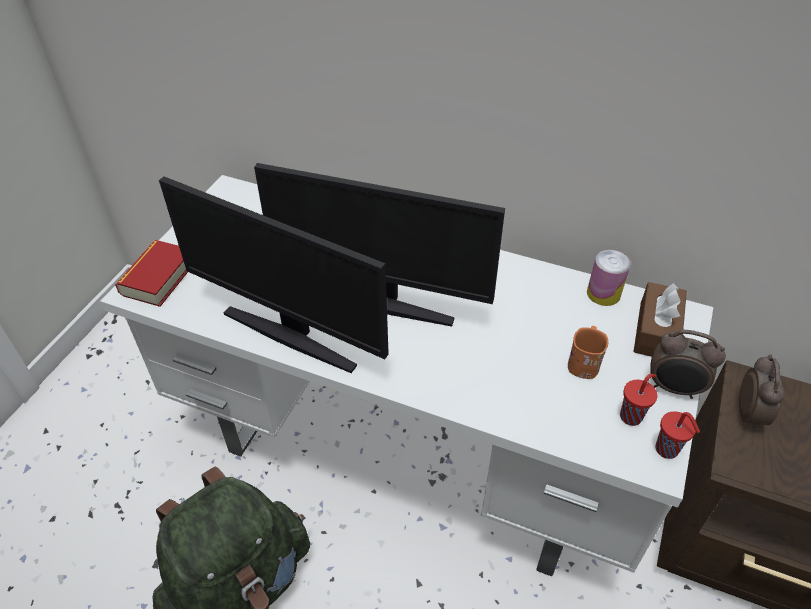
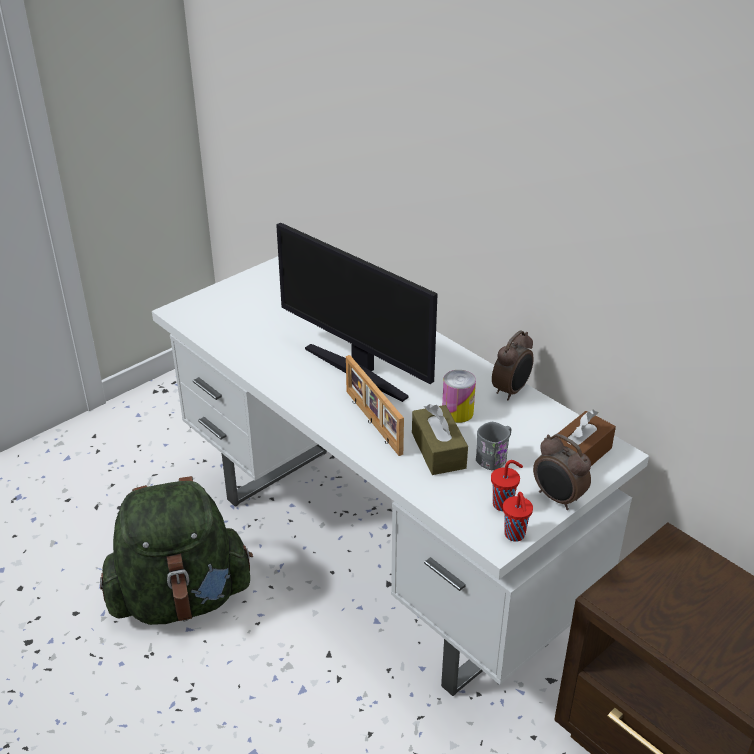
camera: 25 degrees right, 10 degrees down
(158, 278) = (201, 307): book -> none
(291, 335) = (272, 371): monitor -> none
(437, 363) = (372, 422): none -> picture frame
(526, 373) = (438, 450): none -> brown tissue box
(584, 362) = (494, 457): orange mug -> grey mug
(603, 293) = (553, 417): can -> can (457, 412)
(750, 414) = (654, 567): alarm clock -> alarm clock (511, 391)

